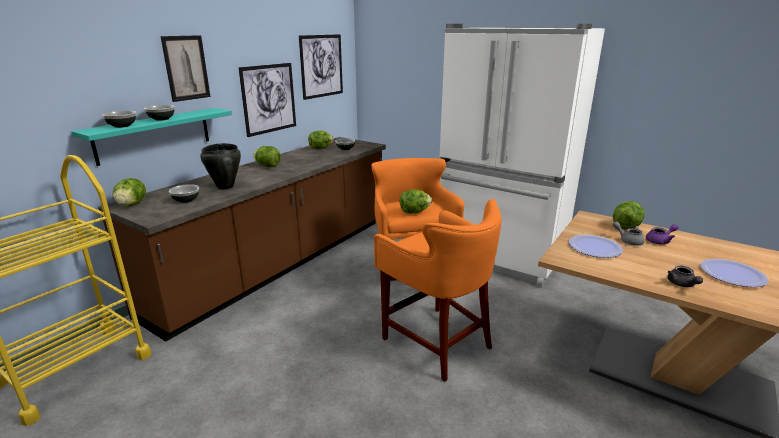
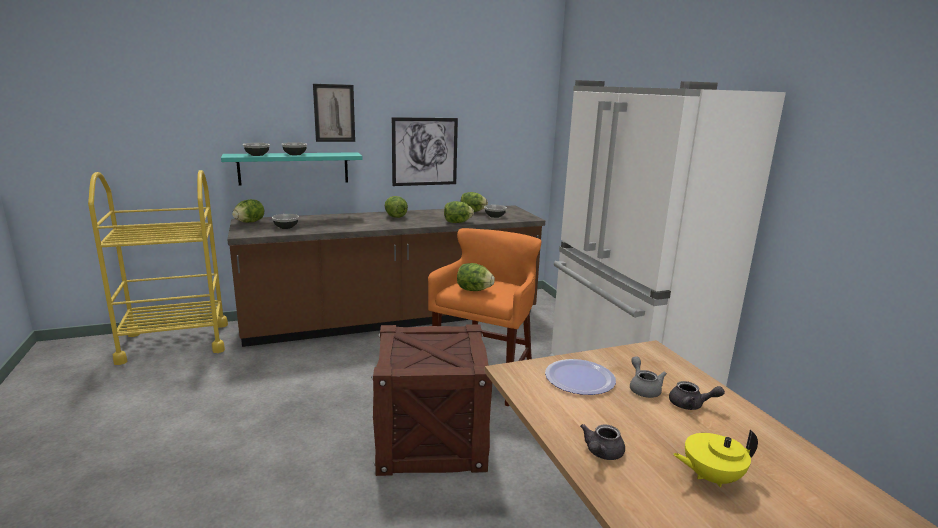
camera: 35 degrees right, 5 degrees down
(225, 187) = (330, 224): black cooking pot -> none
(321, 66) = (501, 125): picture -> none
(437, 341) = (431, 439): orange stool -> crate
(626, 227) = (678, 375): lettuce -> lettuce (457, 222)
(660, 241) = (691, 405): purple teapot -> grey teapot
(732, 274) = (710, 477): plate -> yellow teapot

